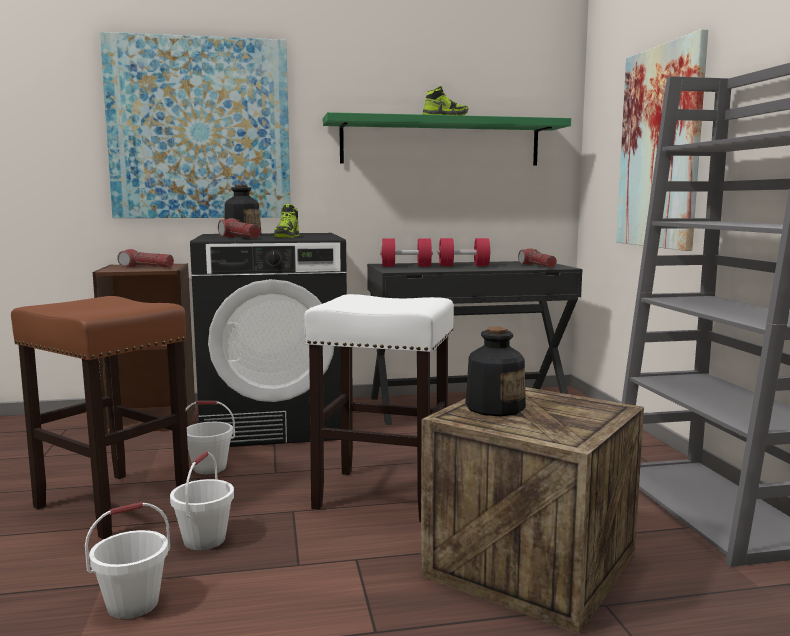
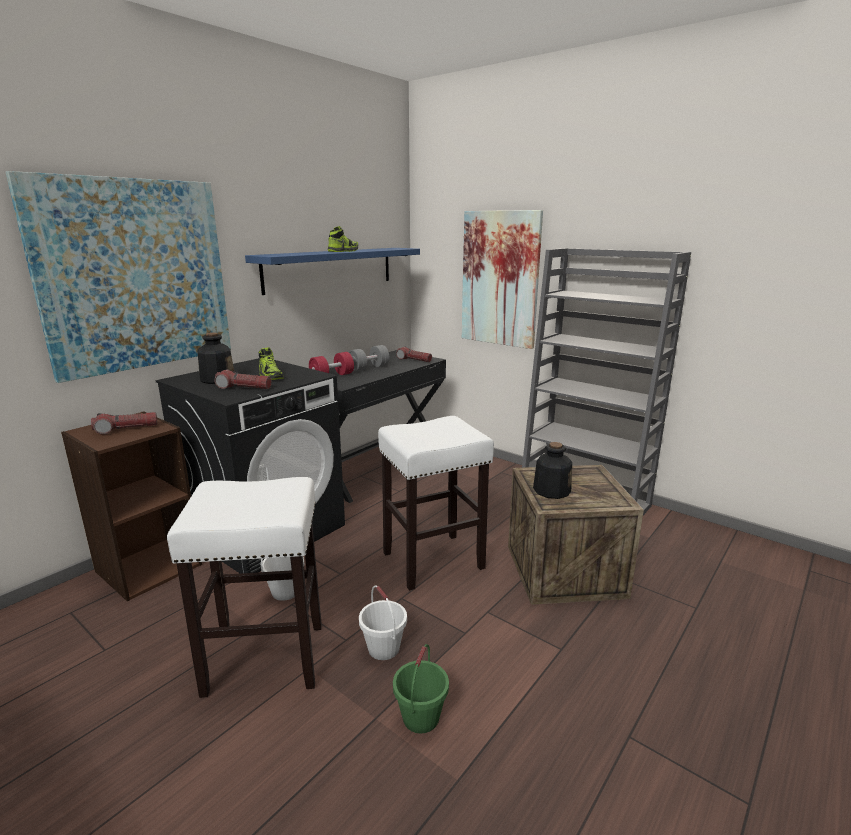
camera: 40 degrees left, 10 degrees up
(114, 504) = (267, 658): brown stool -> white stool
(133, 604) = (420, 717): white bucket -> green bucket
(441, 142) = (330, 269): green shelf -> blue shelf
(463, 266) = (368, 368): red dumbbell -> grey dumbbell

